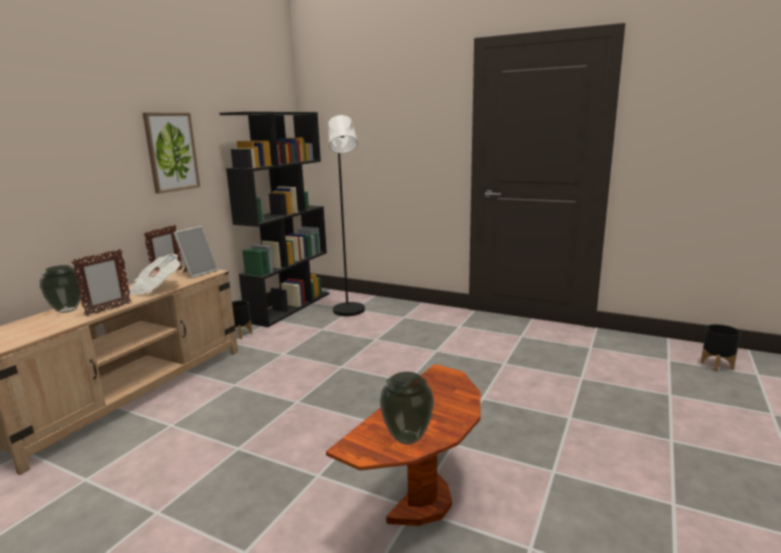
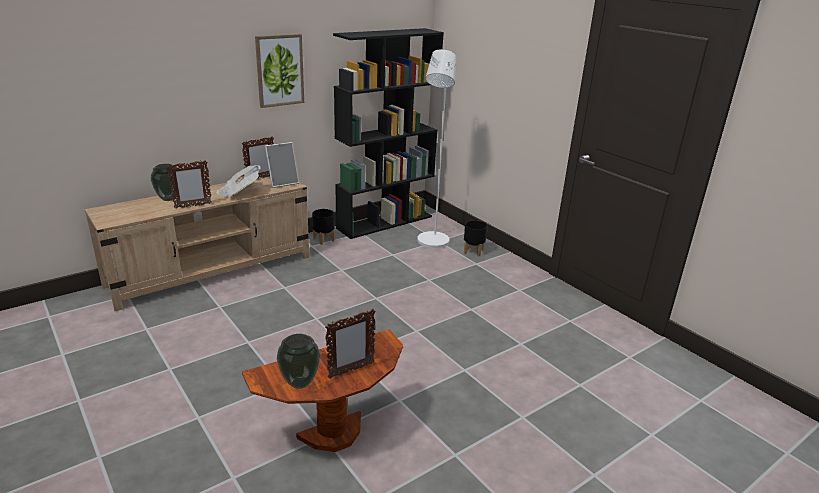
camera: 25 degrees right, 10 degrees up
(350, 312) = (432, 243): black floor lamp -> white floor lamp
(445, 408) = (350, 370): none -> picture frame
(716, 365) = (750, 425): black planter -> black planter (473, 251)

